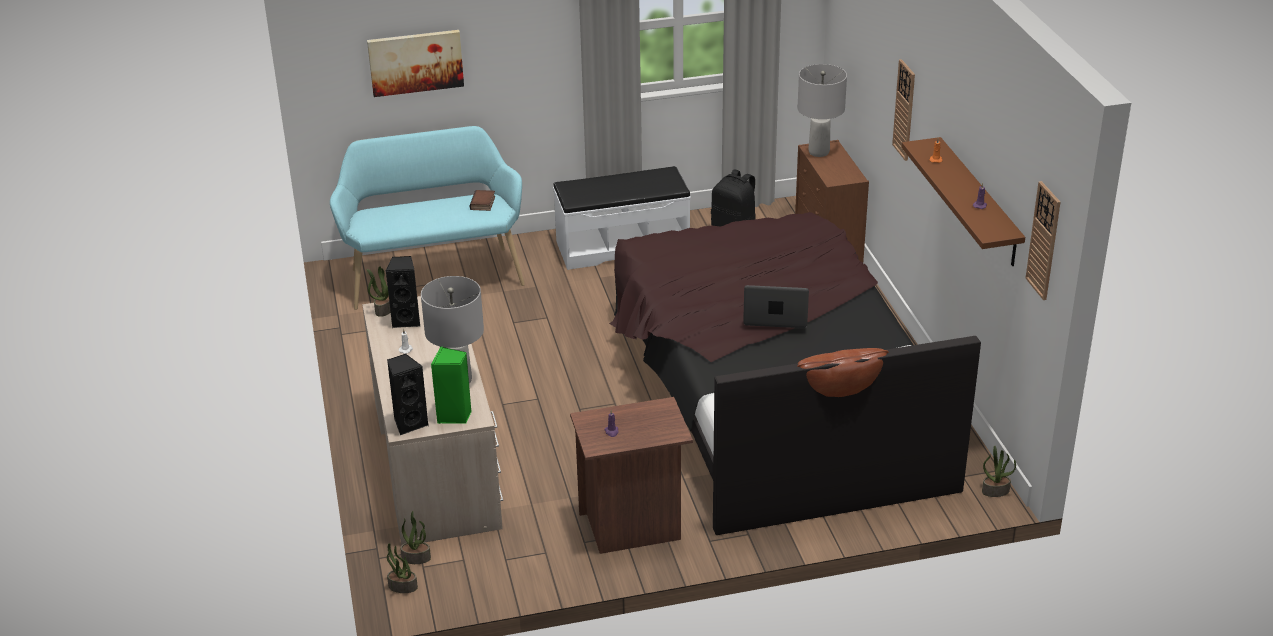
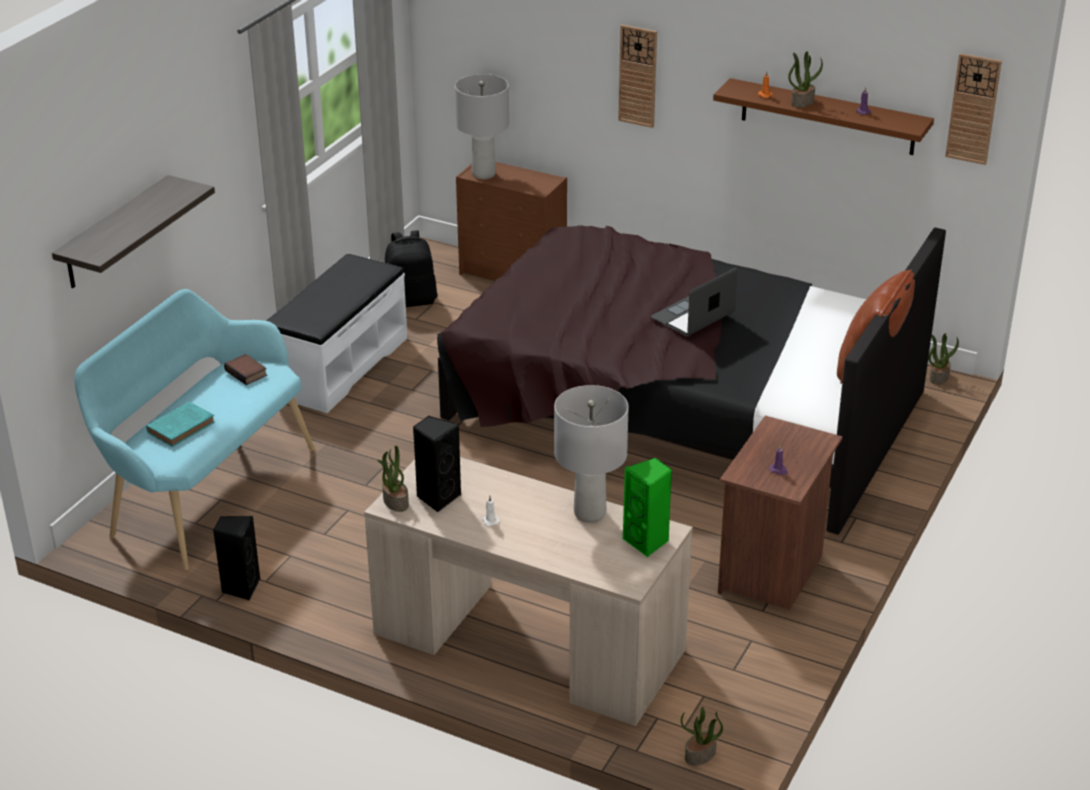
camera: 50 degrees left, 0 degrees up
(401, 214) = (182, 427): none -> turquoise book
(409, 423) = (624, 574): black speaker -> black speaker (240, 587)
(415, 62) = (115, 233): picture -> shelf
(416, 557) = (665, 725): potted plant -> potted plant (802, 102)

